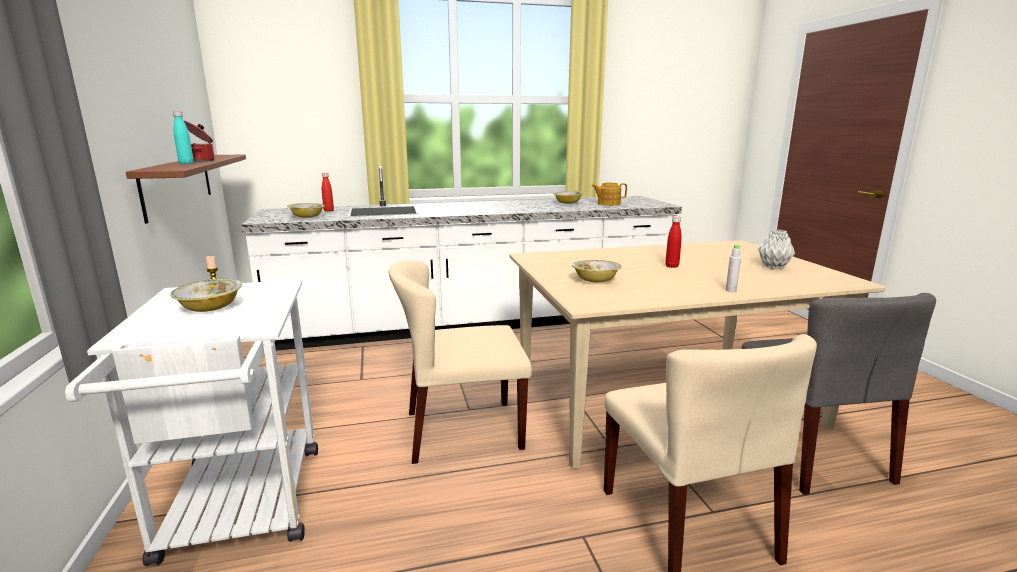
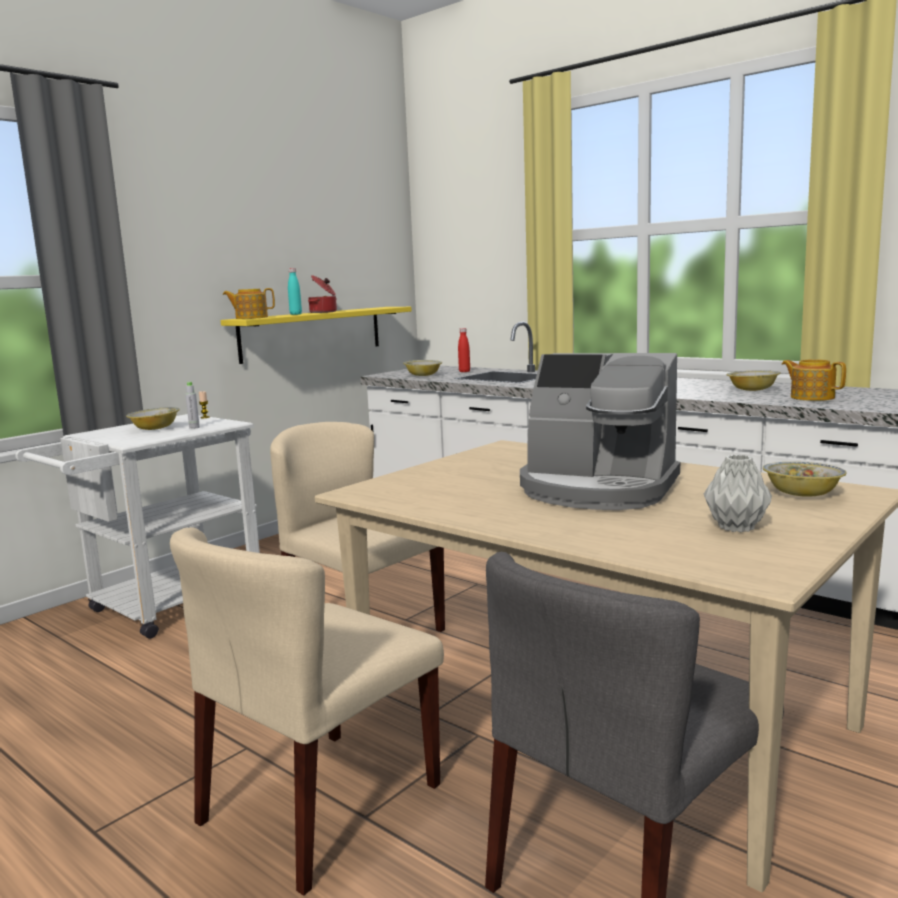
camera: 55 degrees right, 5 degrees down
(164, 168) = (251, 318): none -> teapot
(178, 184) = (312, 333): brown shelf -> yellow shelf
(595, 281) = (450, 479): bowl -> bowl (802, 494)
(672, 266) = (597, 489): red bottle -> coffee machine
(731, 290) = (528, 527): grey bottle -> grey bottle (194, 427)

